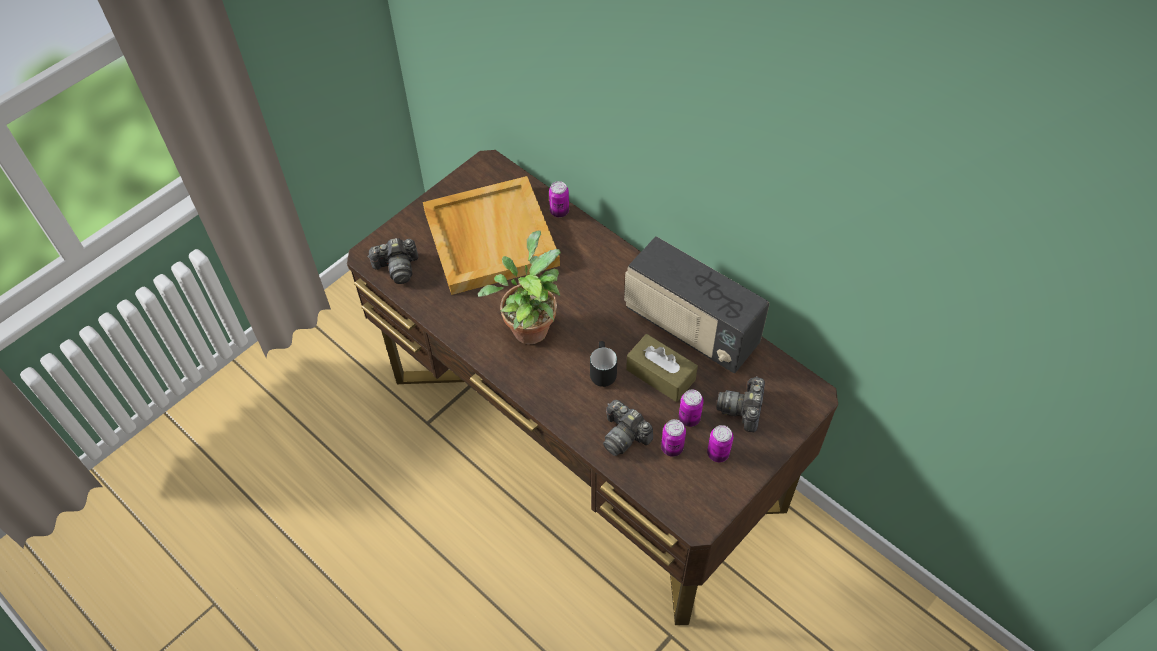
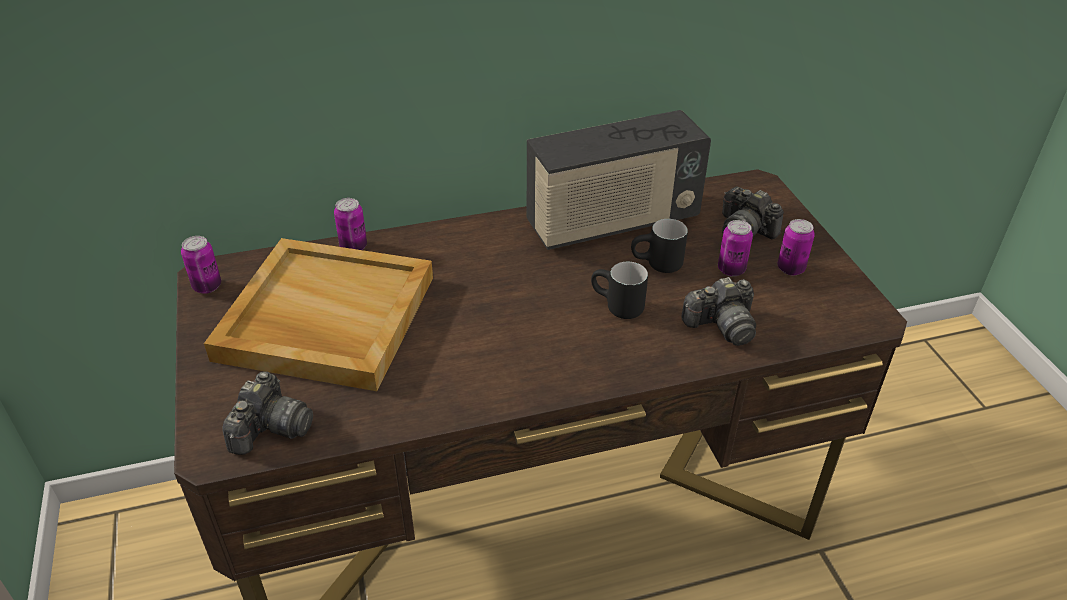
camera: 60 degrees left, 15 degrees down
(529, 325) = (497, 339): potted plant -> none
(660, 374) = (657, 266): brown tissue box -> black mug
(672, 448) = (762, 297): can -> can (207, 286)

